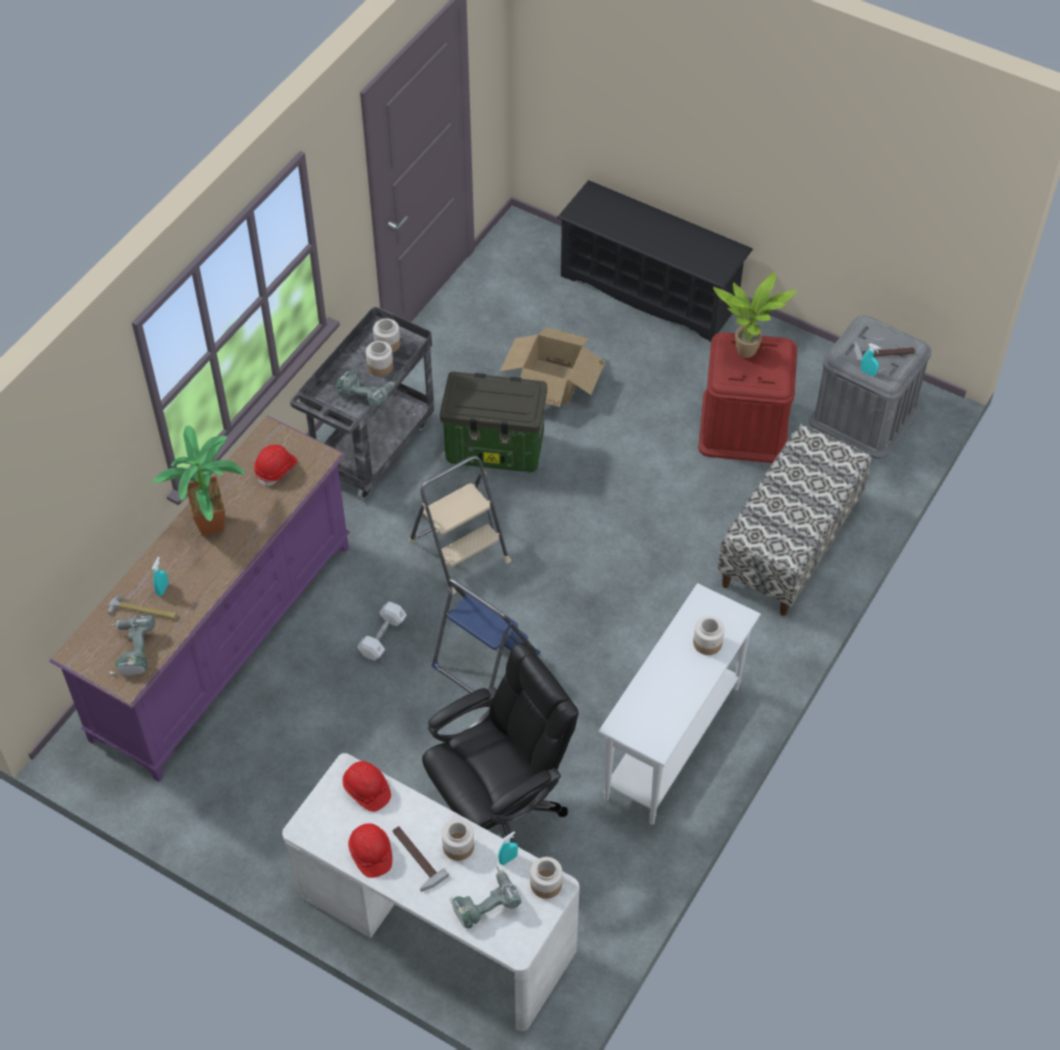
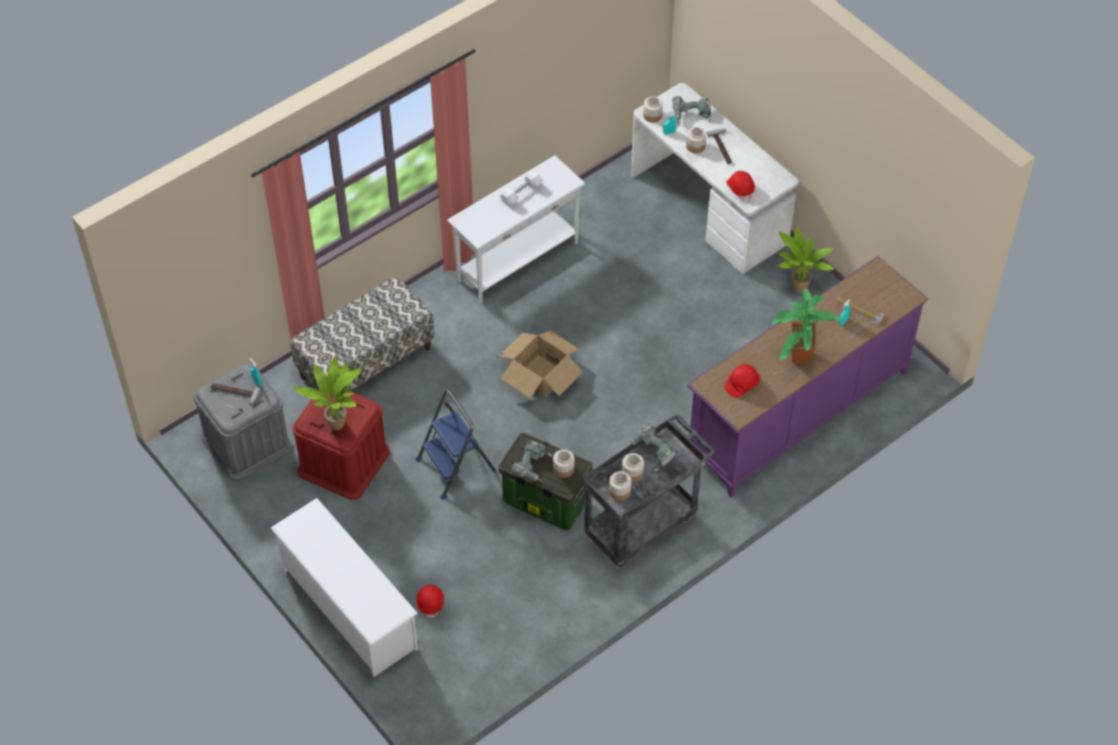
camera: 160 degrees left, 0 degrees up
(131, 651) = (872, 287): power drill -> power drill (532, 467)
(266, 825) = (798, 289): none -> potted plant
(370, 854) = (748, 156): red hard hat -> red hard hat (430, 602)
(382, 637) = (684, 383): white dumbbell -> white dumbbell (520, 193)
(457, 547) = (606, 431): beige step ladder -> none
(482, 661) = (620, 347): blue step ladder -> blue step ladder (459, 464)
(498, 811) = (647, 255): black office chair -> none
(552, 382) = (473, 546): cardboard box -> cardboard box (540, 375)
(650, 291) = (349, 608): black shoe rack -> white shoe rack
(708, 643) = (491, 211): jar -> jar (563, 469)

